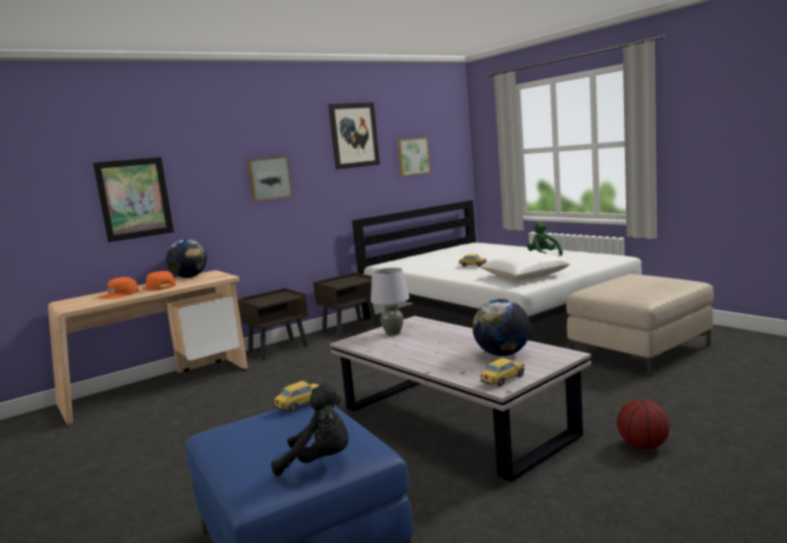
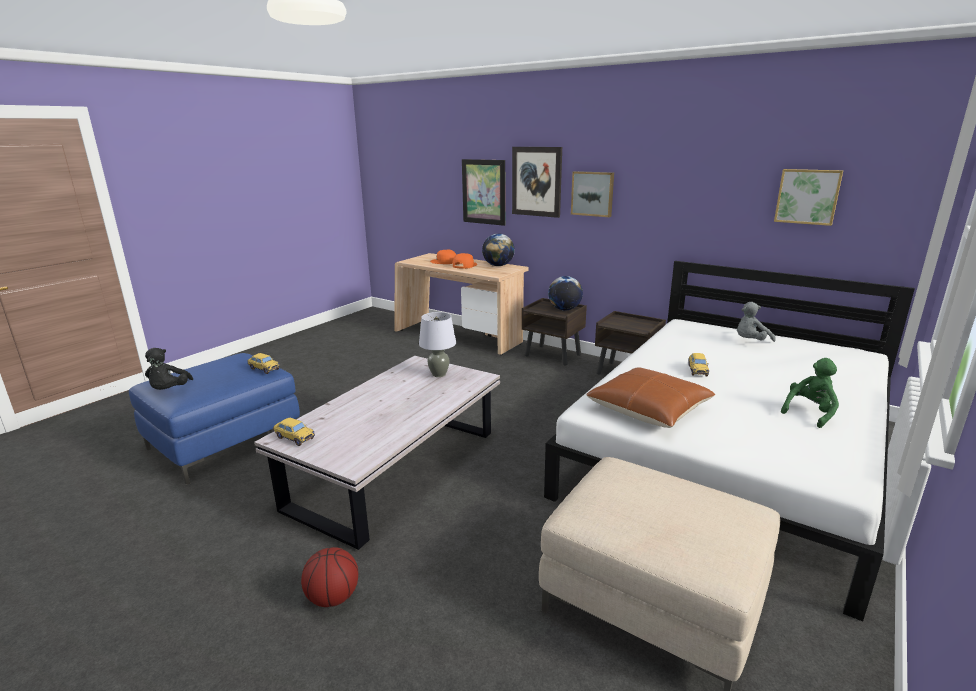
camera: 70 degrees right, 10 degrees up
(354, 135) = (710, 156): picture -> picture (536, 181)
(434, 256) = (750, 341): none -> grey plush toy
(503, 354) = (364, 432): globe -> globe (564, 309)
(524, 276) = (648, 409): white pillow -> brown pillow

